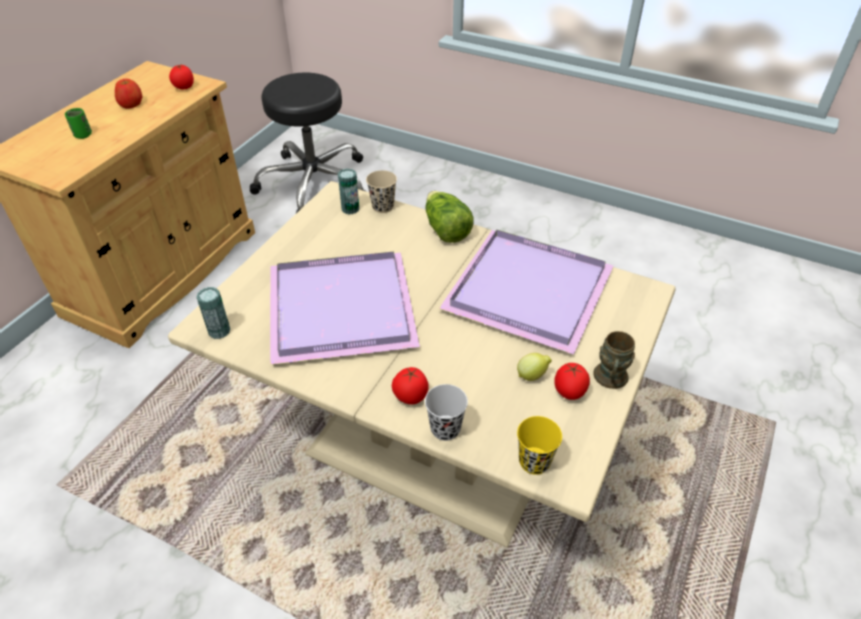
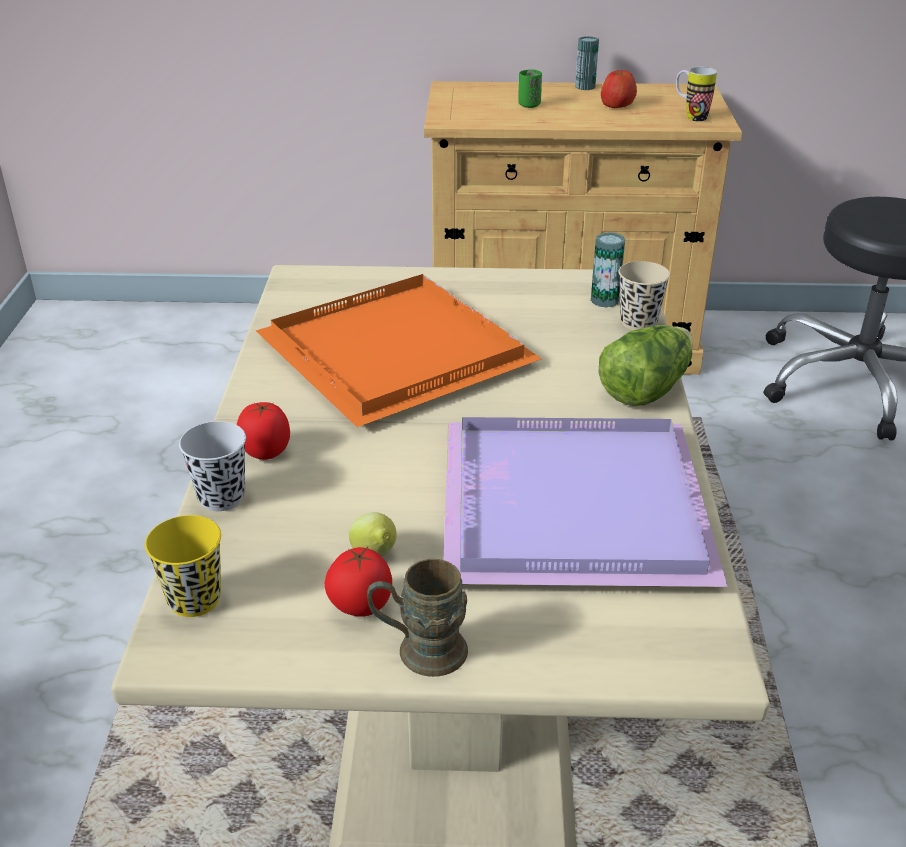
camera: 65 degrees right, 10 degrees down
(184, 88) = (690, 116): tomato -> mug
(219, 331) = (297, 289): can -> can (585, 87)
(338, 311) = (390, 352): purple tray -> orange tray

